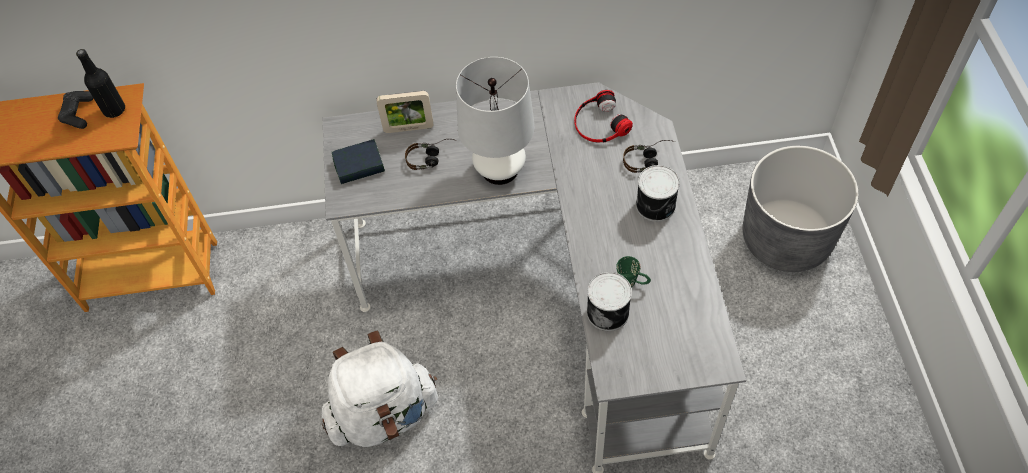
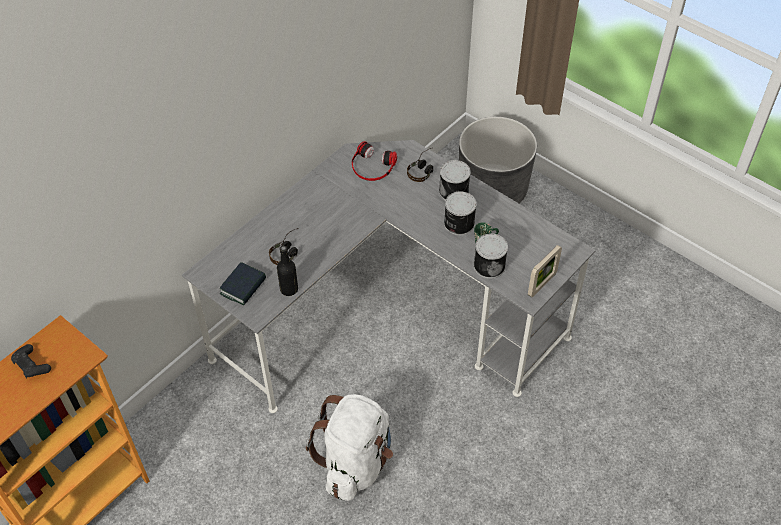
camera: 45 degrees left, 5 degrees down
(114, 110) = (59, 345): black bottle -> black bottle (289, 289)
(408, 128) = (252, 244): picture frame -> picture frame (542, 284)
(500, 169) = (340, 230): white table lamp -> none
(623, 243) = (458, 223): none -> can

